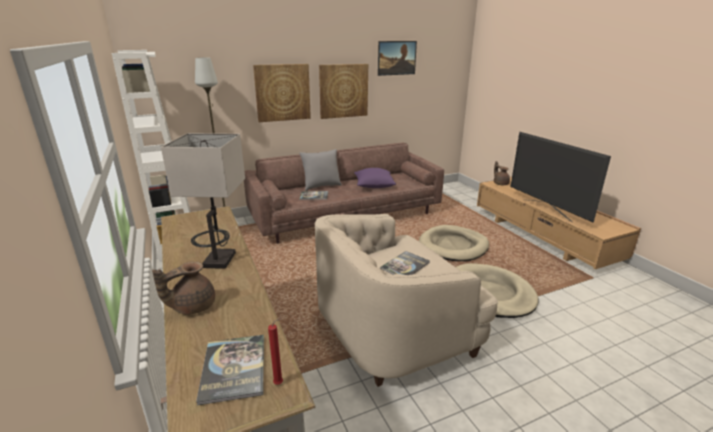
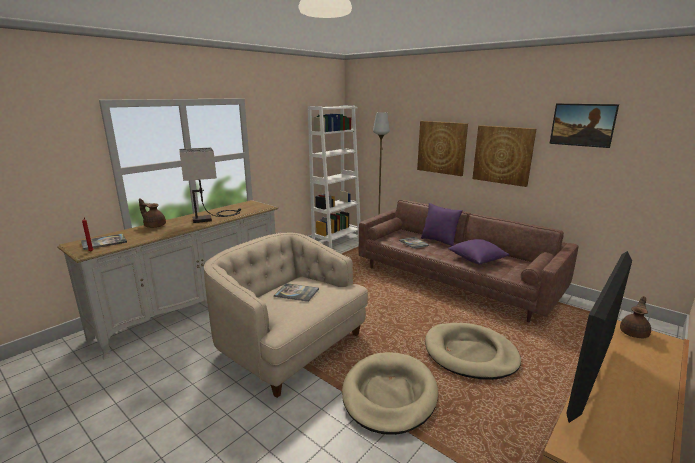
camera: 65 degrees right, 5 degrees down
(321, 186) = (439, 241): grey pillow -> purple pillow

